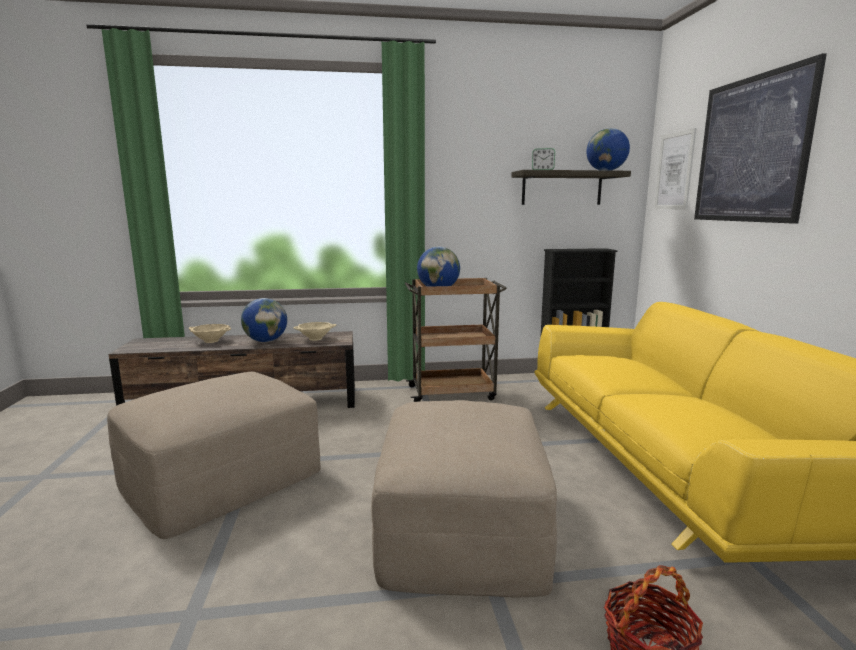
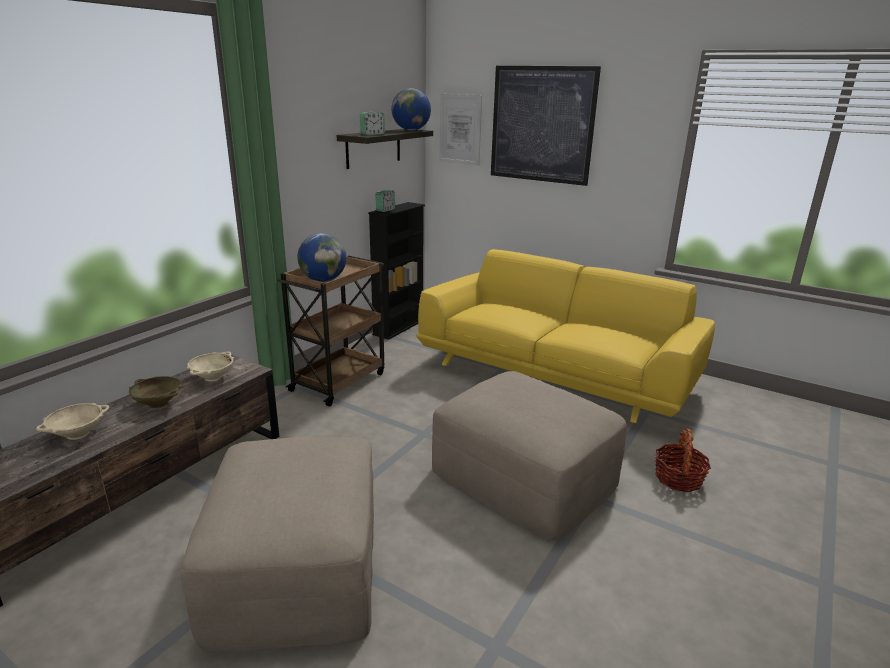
camera: 50 degrees left, 10 degrees up
(266, 341) = (158, 403): globe -> beige bowl
(562, 249) = (385, 210): none -> alarm clock

